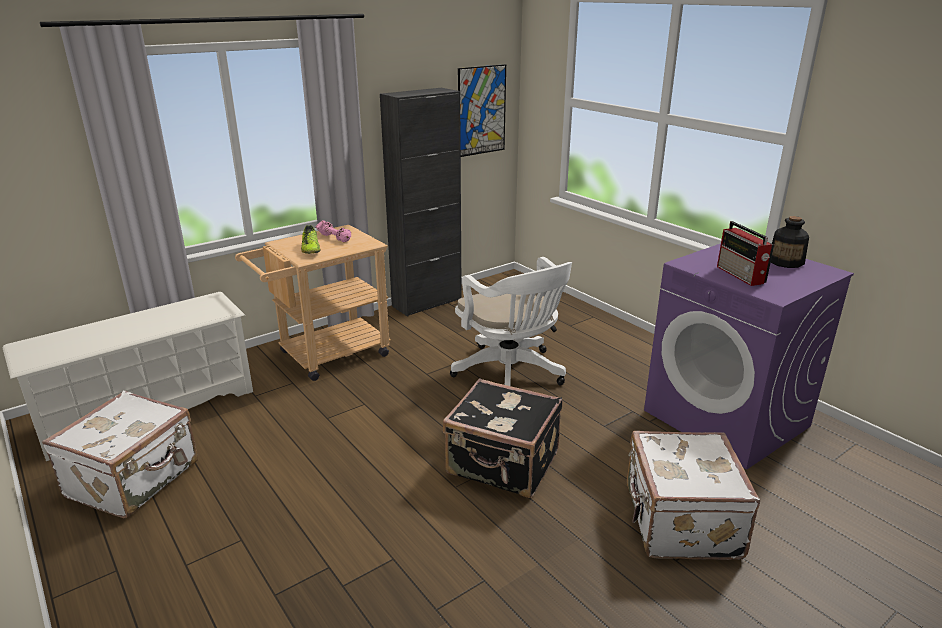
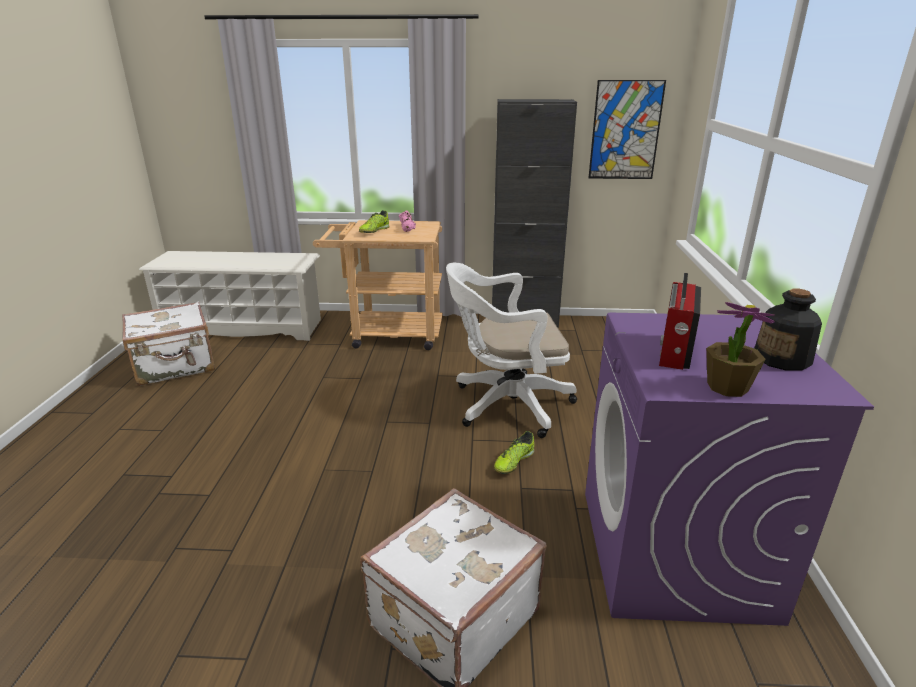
camera: 40 degrees right, 0 degrees up
(503, 464) = (383, 472): black suitcase -> none
(512, 374) = (505, 405): white office chair -> white office chair turned 75 degrees clockwise
(575, 411) = (513, 462): none -> shoe
(796, 286) = (727, 387): none -> potted plant

